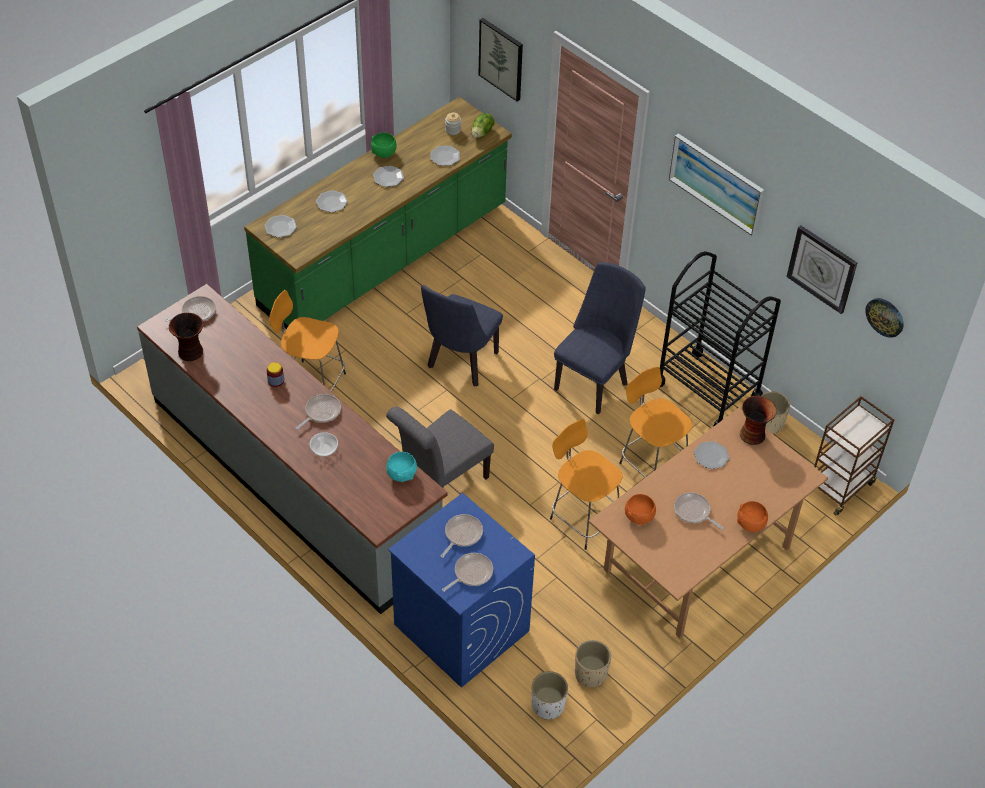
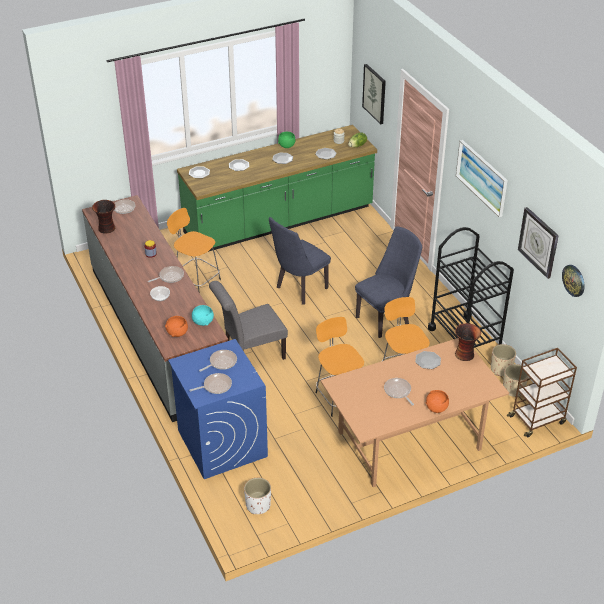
camera: 20 degrees right, 10 degrees down
(591, 674) = (298, 493): beige planter -> beige planter (513, 389)
(639, 516) = (357, 385): orange bowl -> orange bowl (177, 333)

